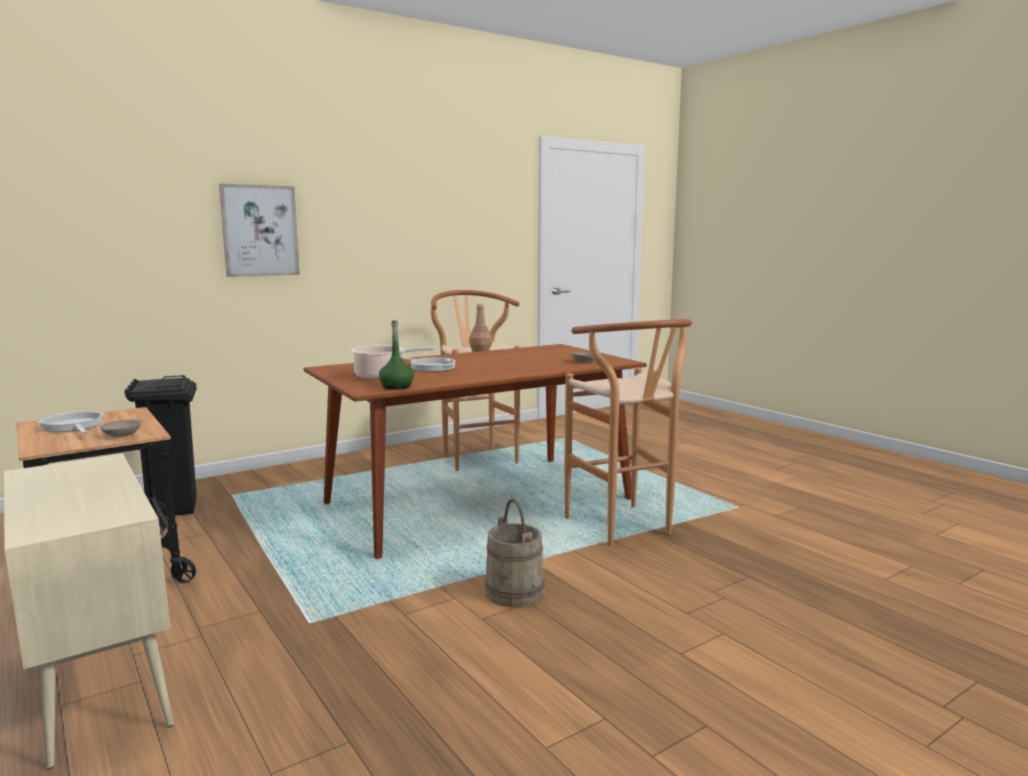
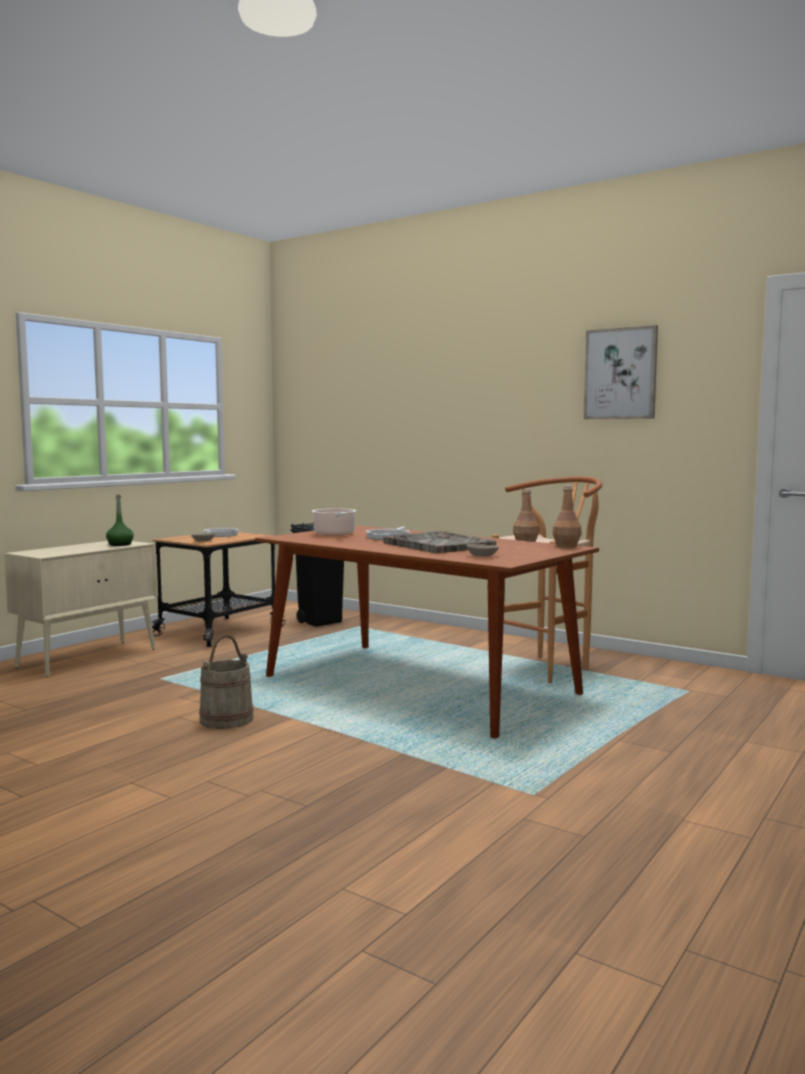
camera: 70 degrees right, 5 degrees down
(260, 231) = (436, 413): picture -> picture (620, 373)
(397, 387) = (296, 539): green bottle -> green bottle (120, 544)
(506, 363) = (438, 545): none -> grey tray
(550, 346) = (566, 546): none -> brown bottle
(624, 529) = (397, 743): brown stool -> none

